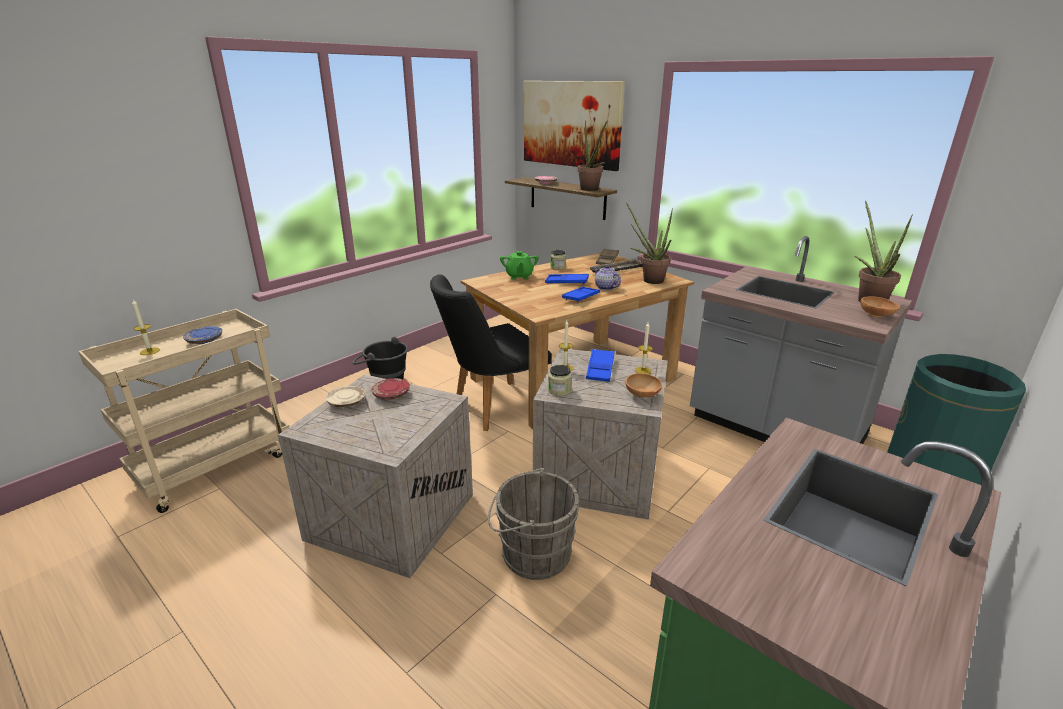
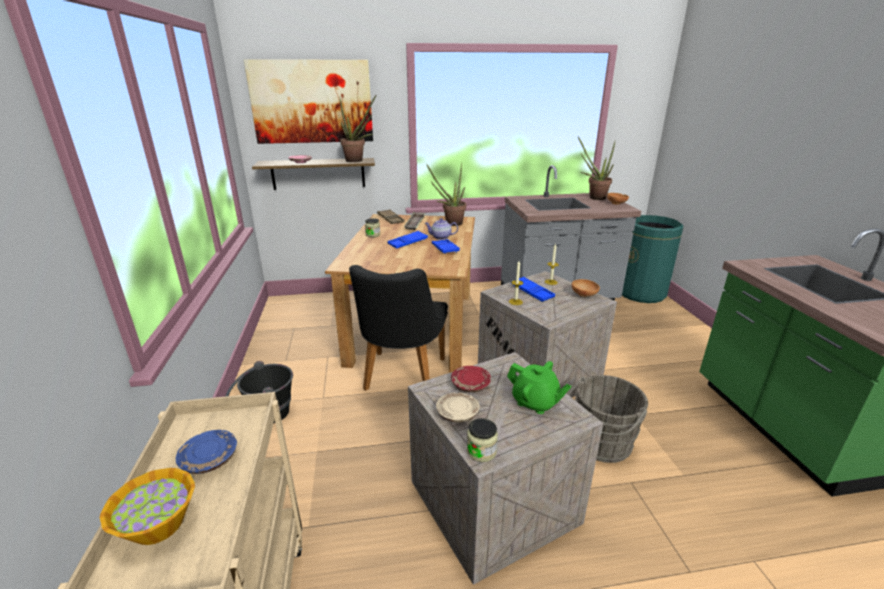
camera: 50 degrees left, 0 degrees up
(149, 351) = (158, 524): candle -> bowl
(519, 276) = (364, 251): green teapot -> green teapot (535, 402)
(559, 390) = (548, 316): jar -> jar (481, 451)

